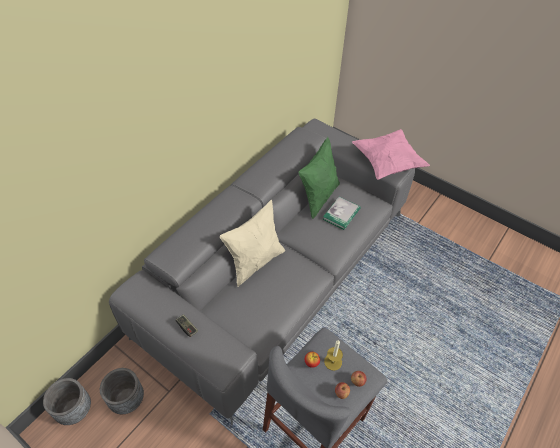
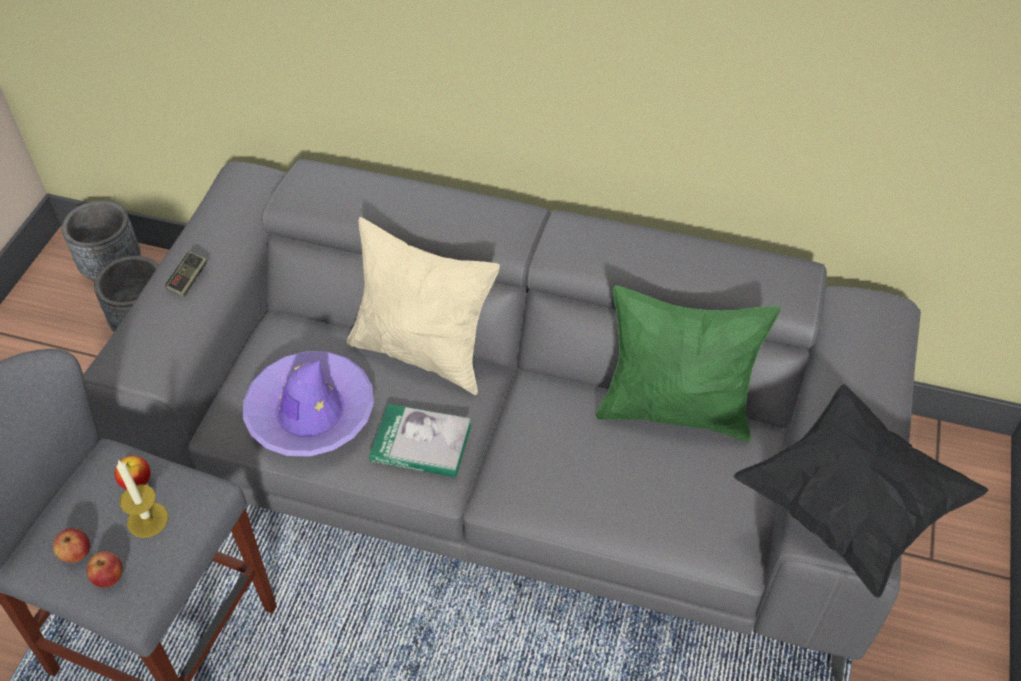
camera: 70 degrees right, 0 degrees up
(269, 309) = (310, 413): none -> purple hat
(341, 214) = (644, 472): book -> book (421, 443)
(387, 163) = (849, 505): pink pillow -> black pillow

